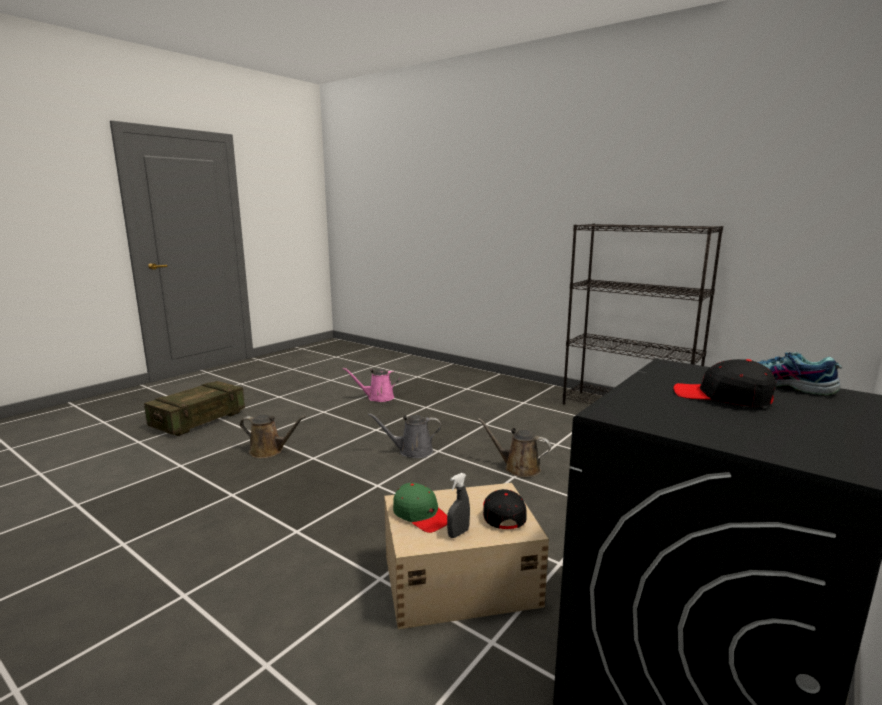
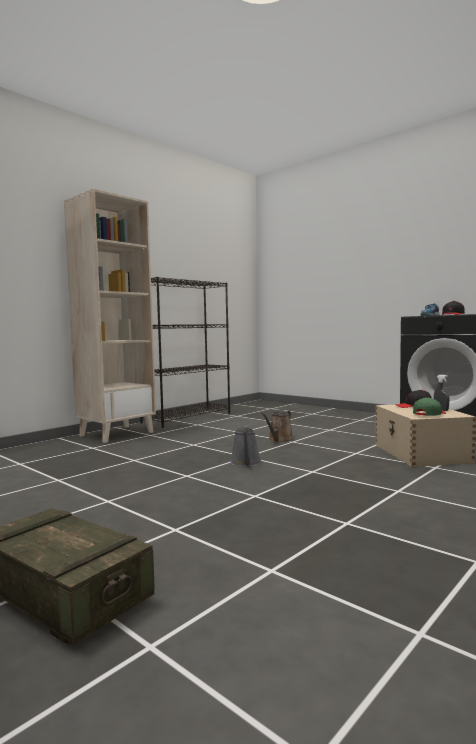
camera: 85 degrees left, 10 degrees down
(269, 451) = (232, 518): brown watering can -> none
(378, 398) = (82, 478): pink watering can -> none
(523, 389) = (117, 434): none -> beige bookcase

